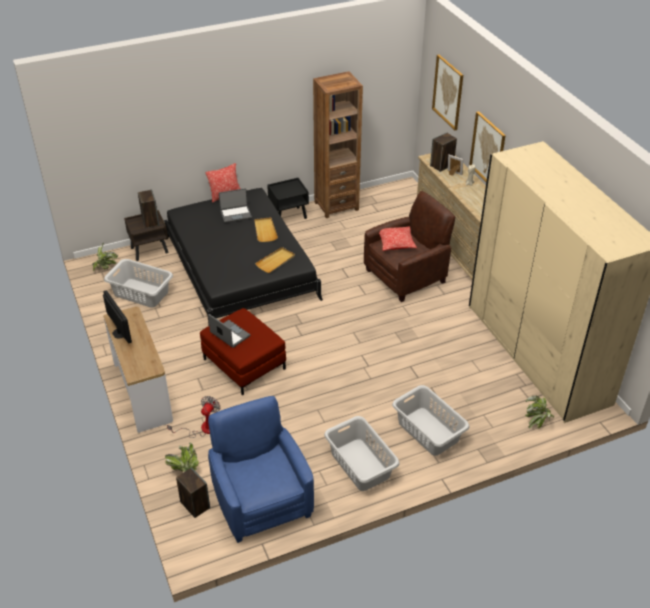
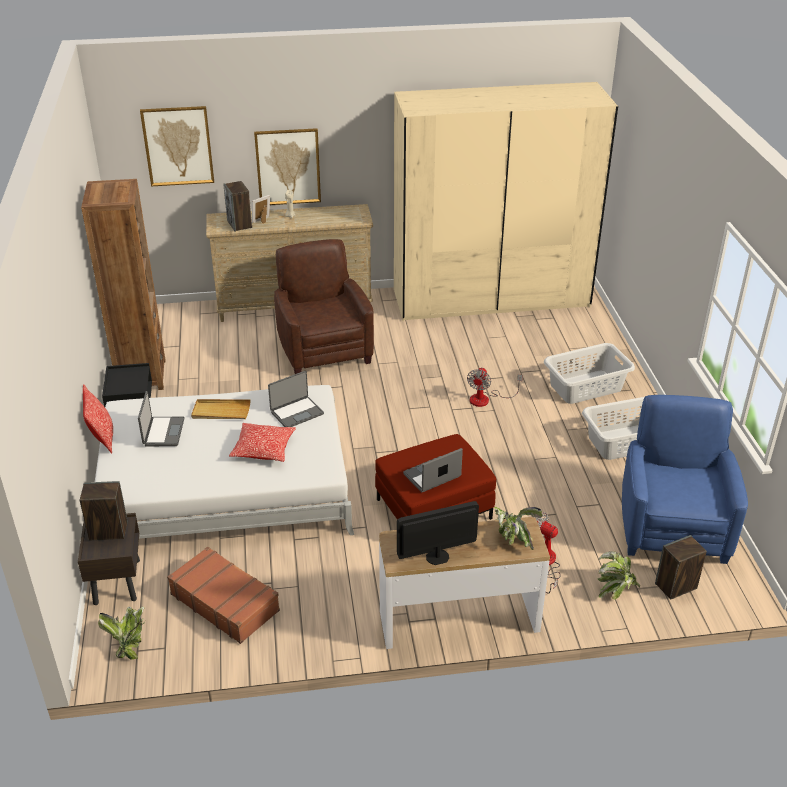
camera: 75 degrees left, 5 degrees down
(141, 293) = (225, 602): grey laundry basket -> brown suitcase
(240, 268) = (226, 485): black bed -> white bed
(261, 500) = (672, 527): blue armchair -> blue armchair turned 105 degrees clockwise
(275, 261) = (296, 412): beige tray -> laptop
(383, 372) = (486, 399): none -> fan
(396, 243) = (314, 314): pillow -> pillow (263, 449)
(537, 421) = (584, 320): potted plant -> potted plant (513, 539)

